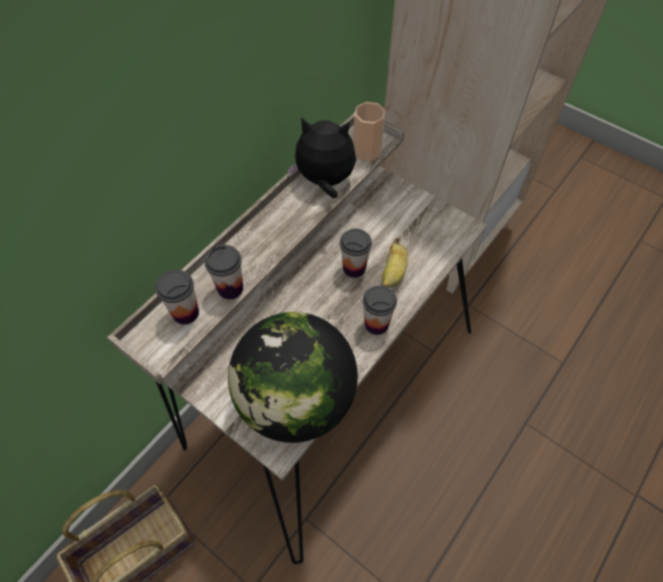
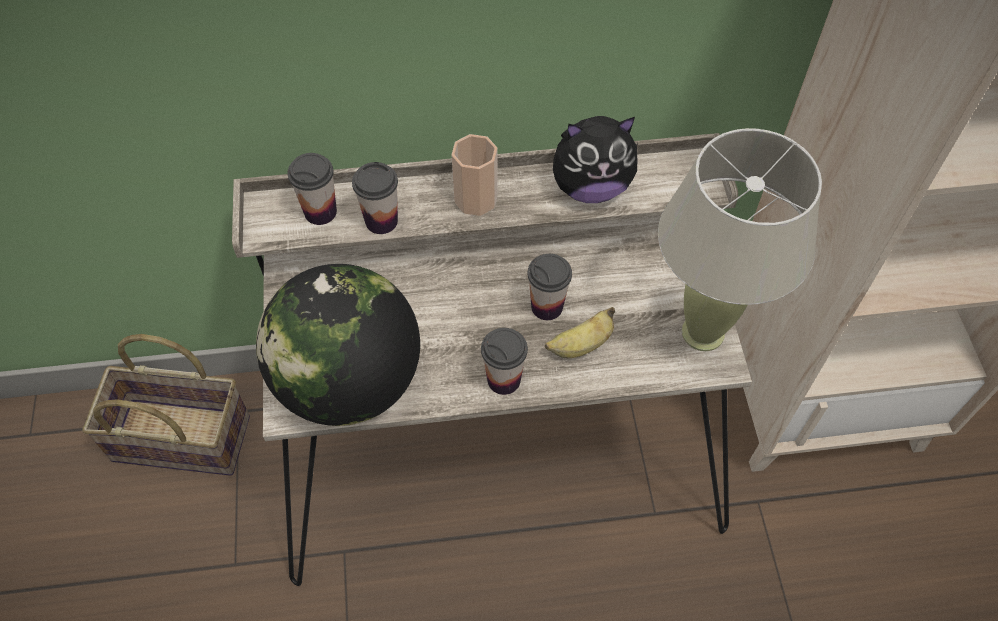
camera: 45 degrees right, 0 degrees up
(325, 181) = (590, 187): plush toy -> plush toy turned 120 degrees clockwise
(367, 151) = (676, 187): cup -> cup (476, 199)
(441, 219) = (703, 332): none -> beige table lamp

